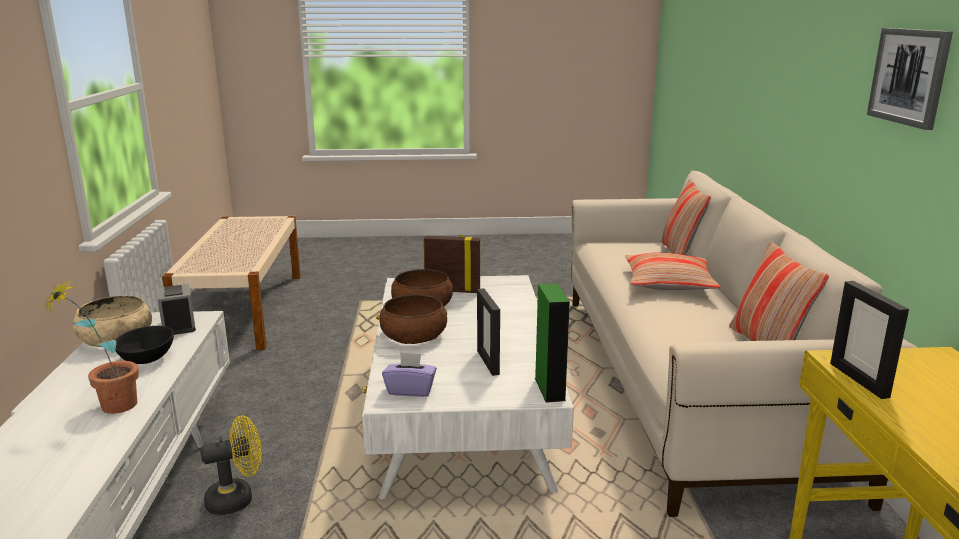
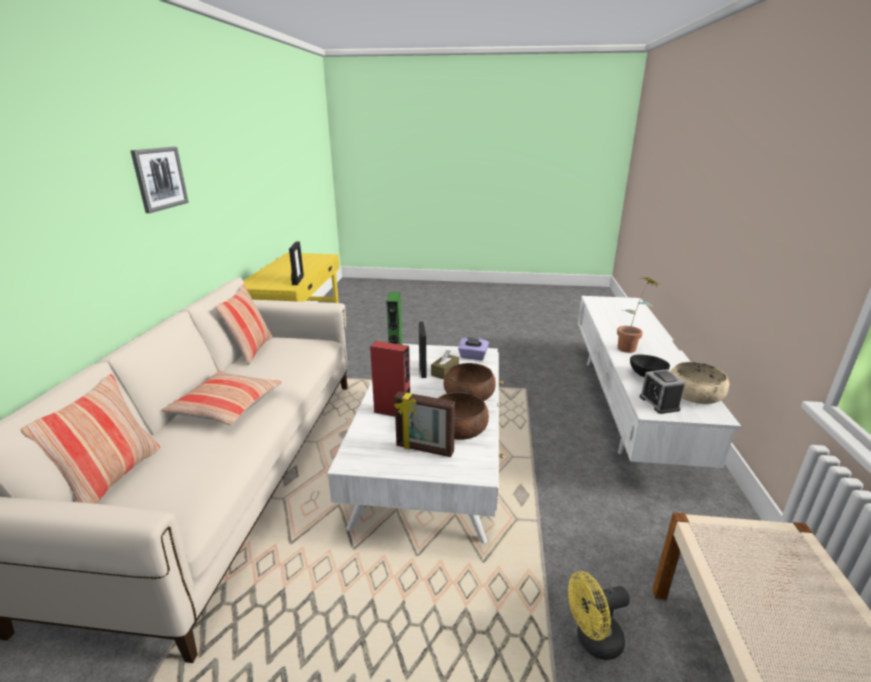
camera: 170 degrees left, 5 degrees up
(237, 499) = (570, 417): yellow fan -> yellow fan (592, 641)
(452, 361) = (445, 371): none -> brown tissue box
(500, 313) = (392, 411): none -> red speaker

